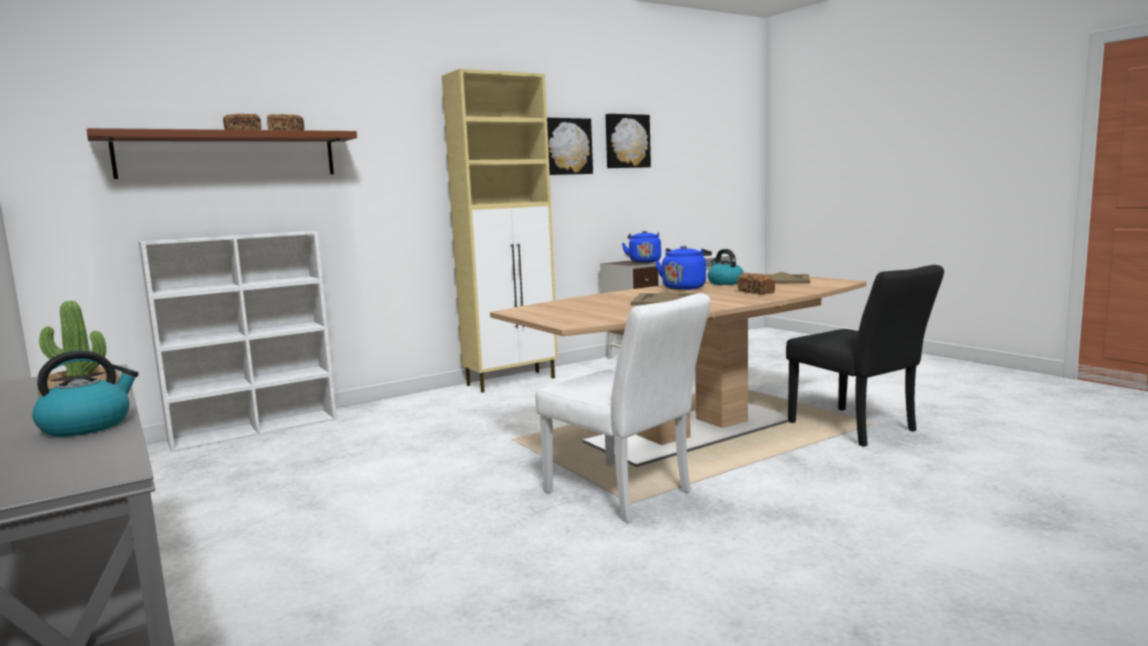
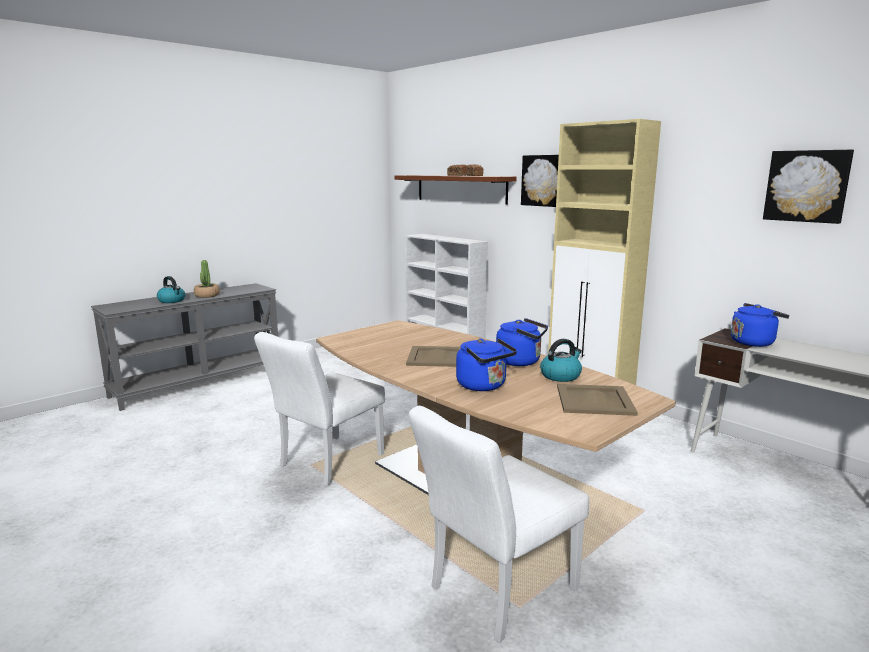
camera: 80 degrees right, 5 degrees up
(566, 146) = (709, 190): picture -> picture (544, 180)
(756, 292) = (484, 386): bread -> blue kettle
(859, 429) = (495, 592): black chair -> white chair

